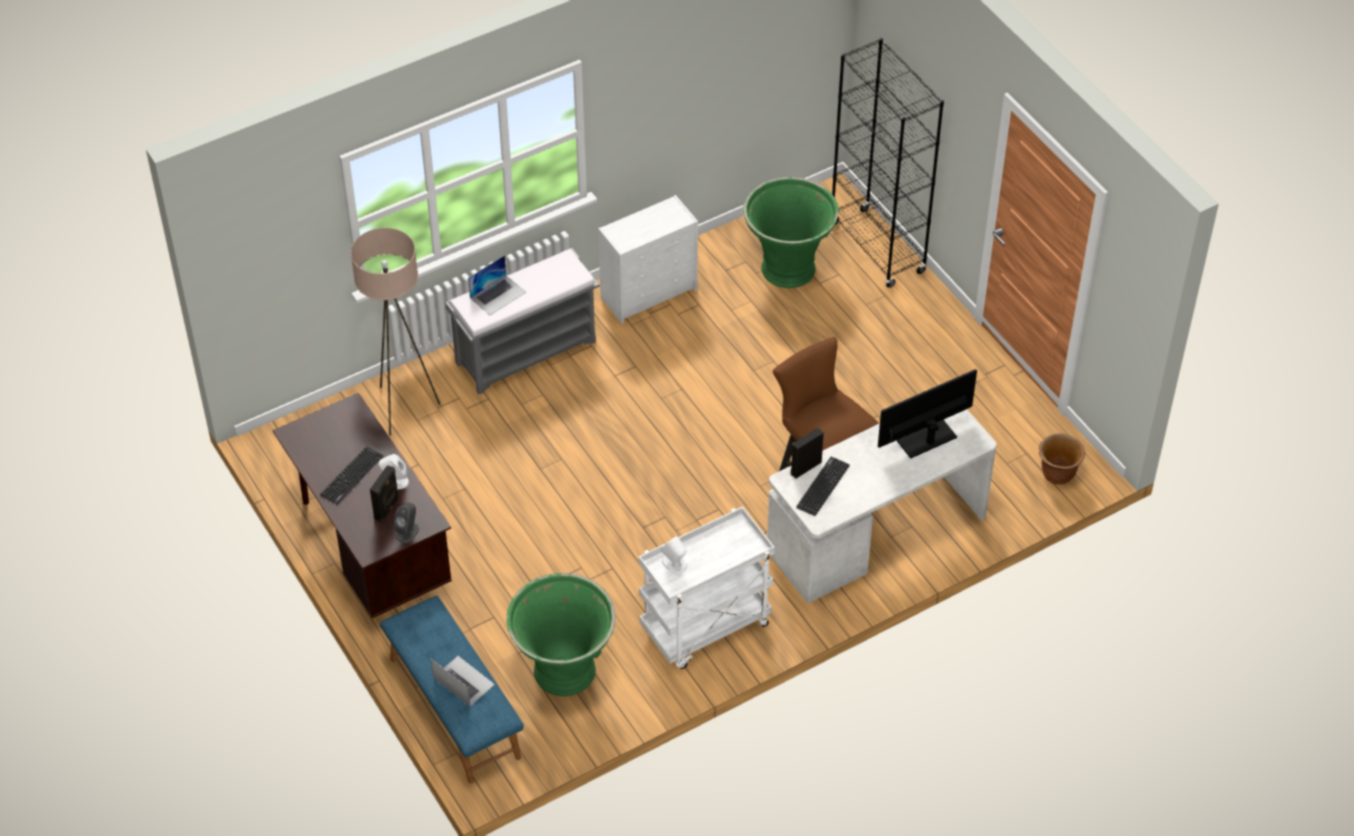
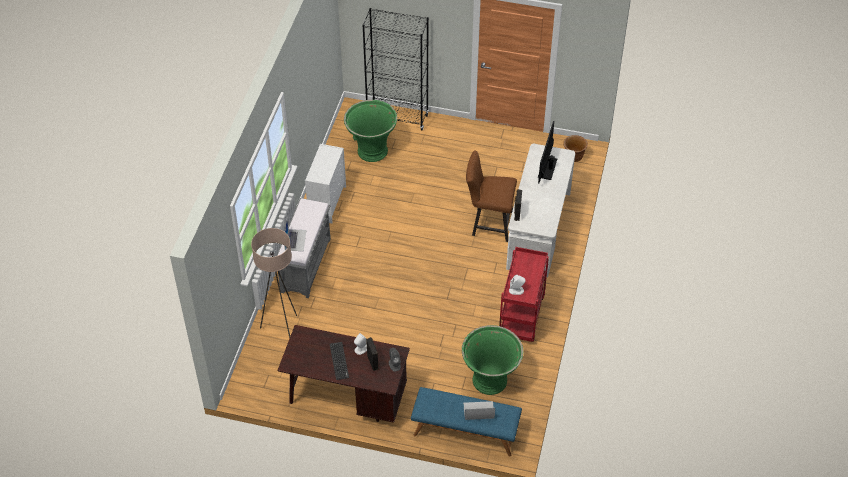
camera: 45 degrees left, 0 degrees up
(705, 629) = (522, 318): white cart -> red cart
(823, 486) = (533, 216): keyboard -> none

